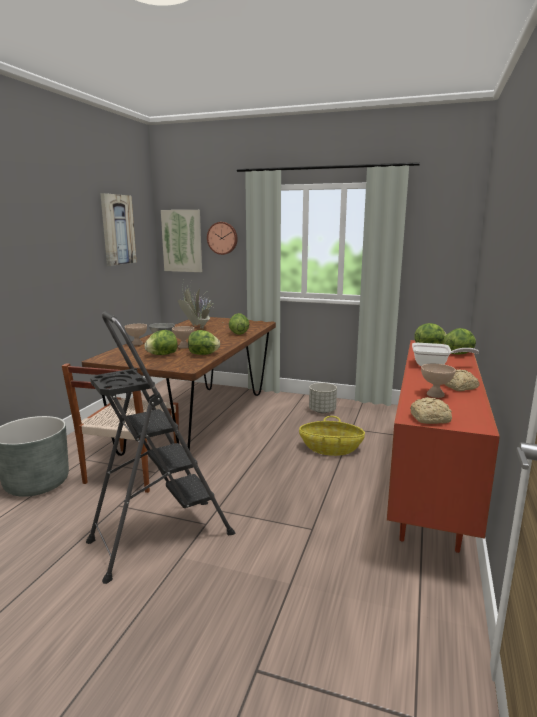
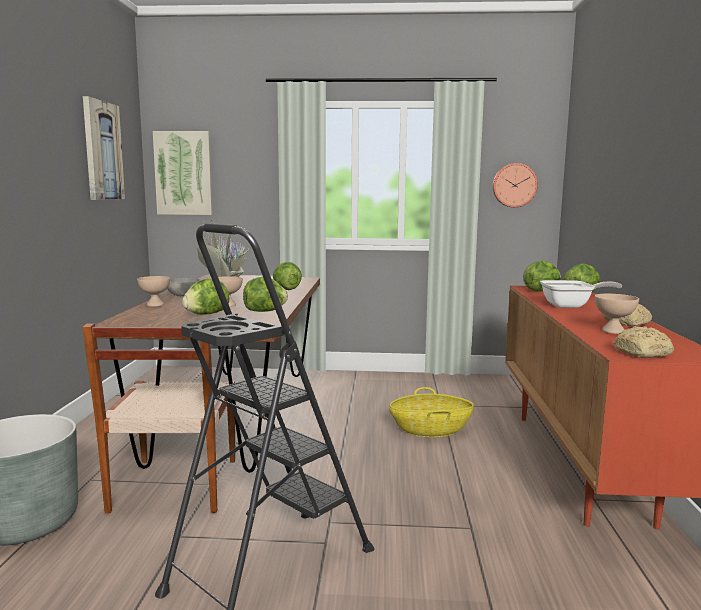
camera: 15 degrees left, 5 degrees down
(222, 238) = (242, 169): wall clock -> wall clock (514, 185)
(322, 411) = (391, 388): grey planter -> none

